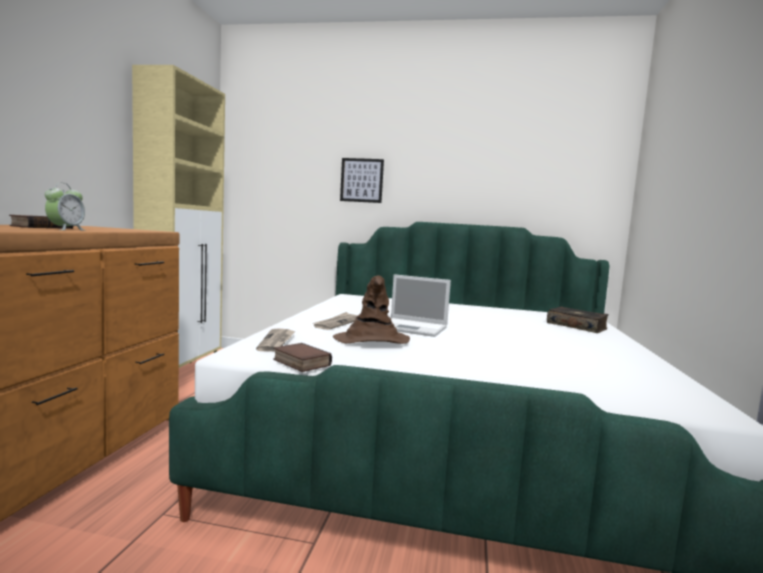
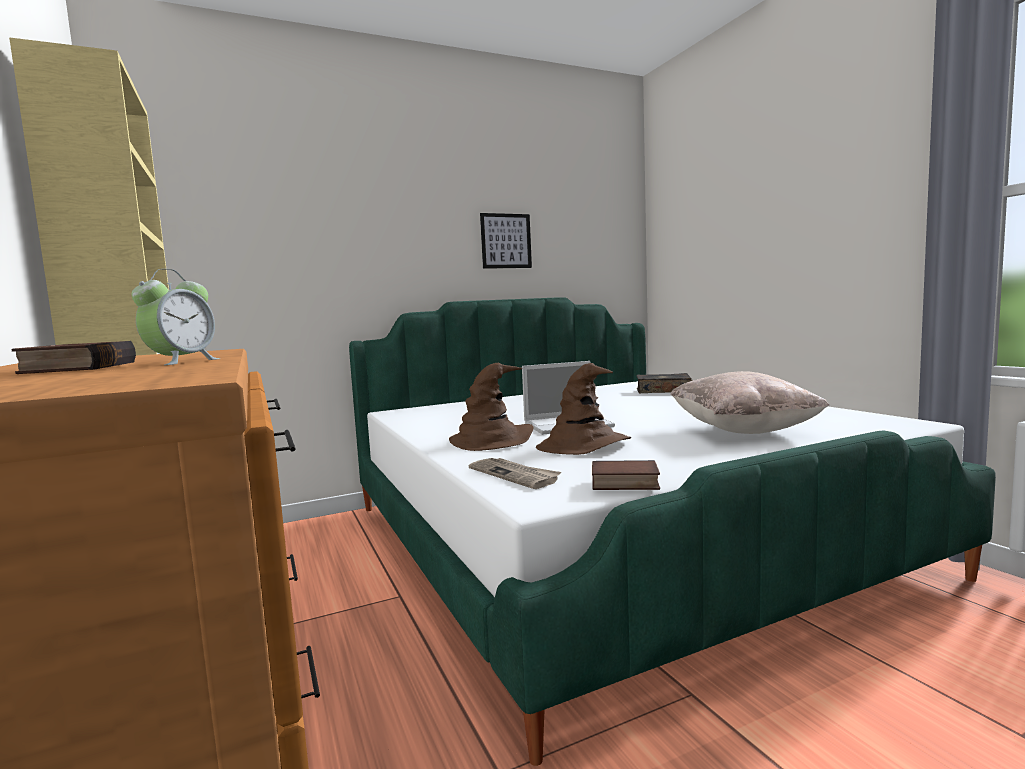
camera: 35 degrees left, 0 degrees up
(66, 229) = (181, 362): alarm clock -> alarm clock turned 45 degrees clockwise
(337, 323) = (491, 440): newspaper -> brown hat
(361, 180) = (363, 252): picture -> picture (506, 241)
(511, 365) = (742, 431): none -> beige pillow

